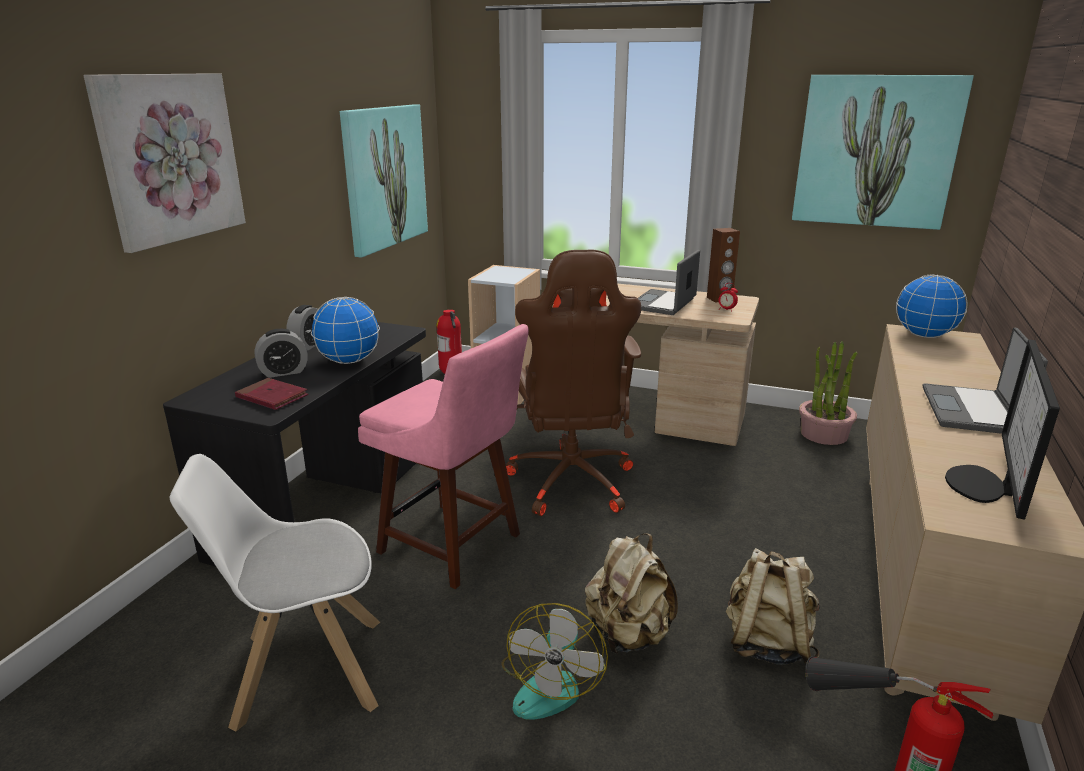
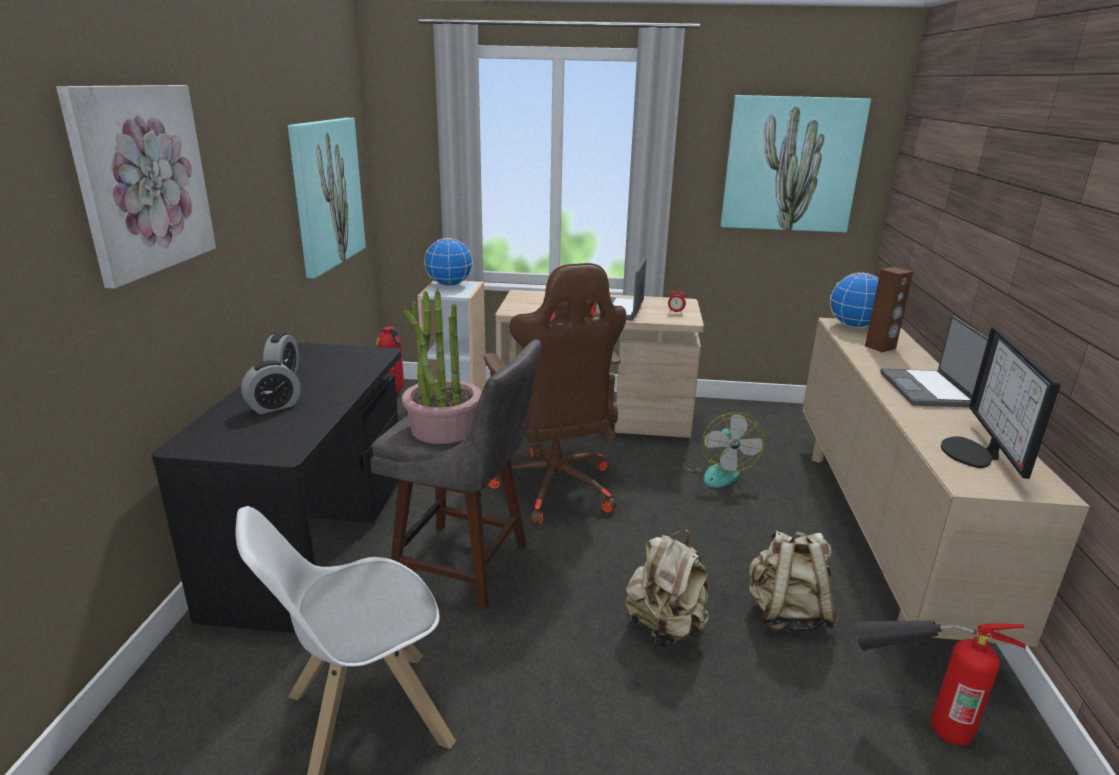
camera: 15 degrees left, 0 degrees up
(272, 397) = (277, 435): red book -> none
(349, 361) = (340, 389): globe -> globe (450, 285)
(454, 545) = (466, 565): pink stool -> grey stool
(550, 684) = (614, 687): fan -> fan (718, 472)
(719, 299) = (664, 302): brown speaker -> brown speaker (880, 347)
(823, 434) = (758, 419): potted plant -> potted plant (443, 429)

